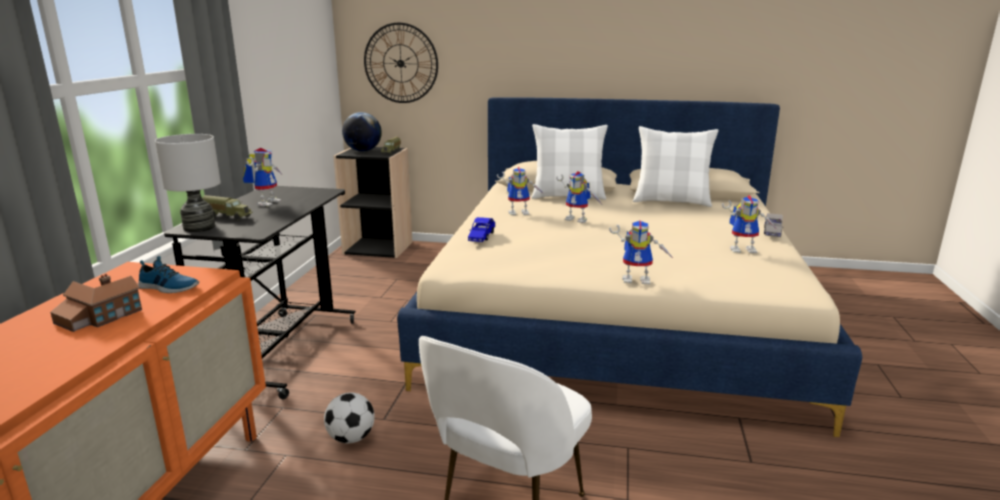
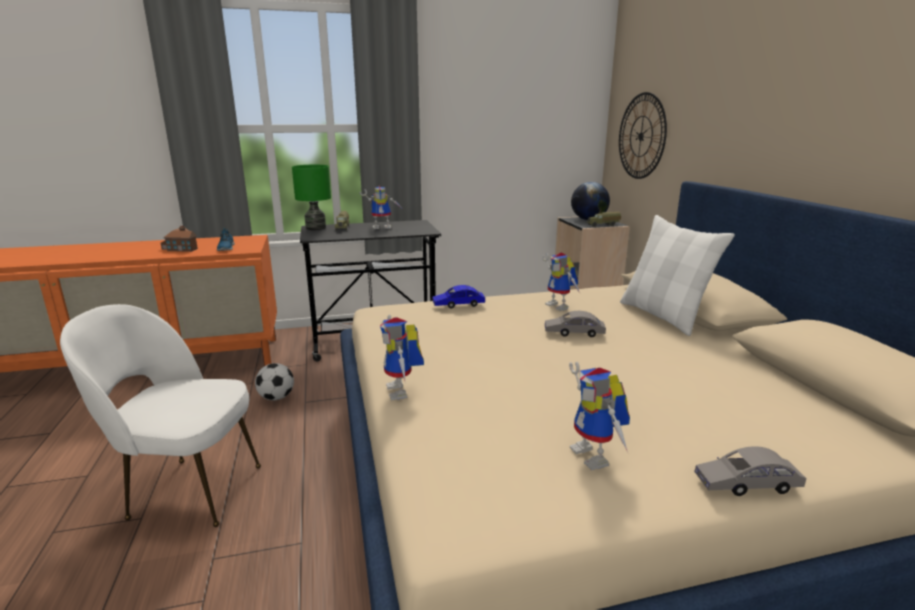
camera: 65 degrees right, 0 degrees up
(199, 227) = (316, 228): grey table lamp -> green table lamp
(578, 219) = (574, 333): toy robot -> grey toy car
(671, 201) = (767, 377): white pillow -> none

